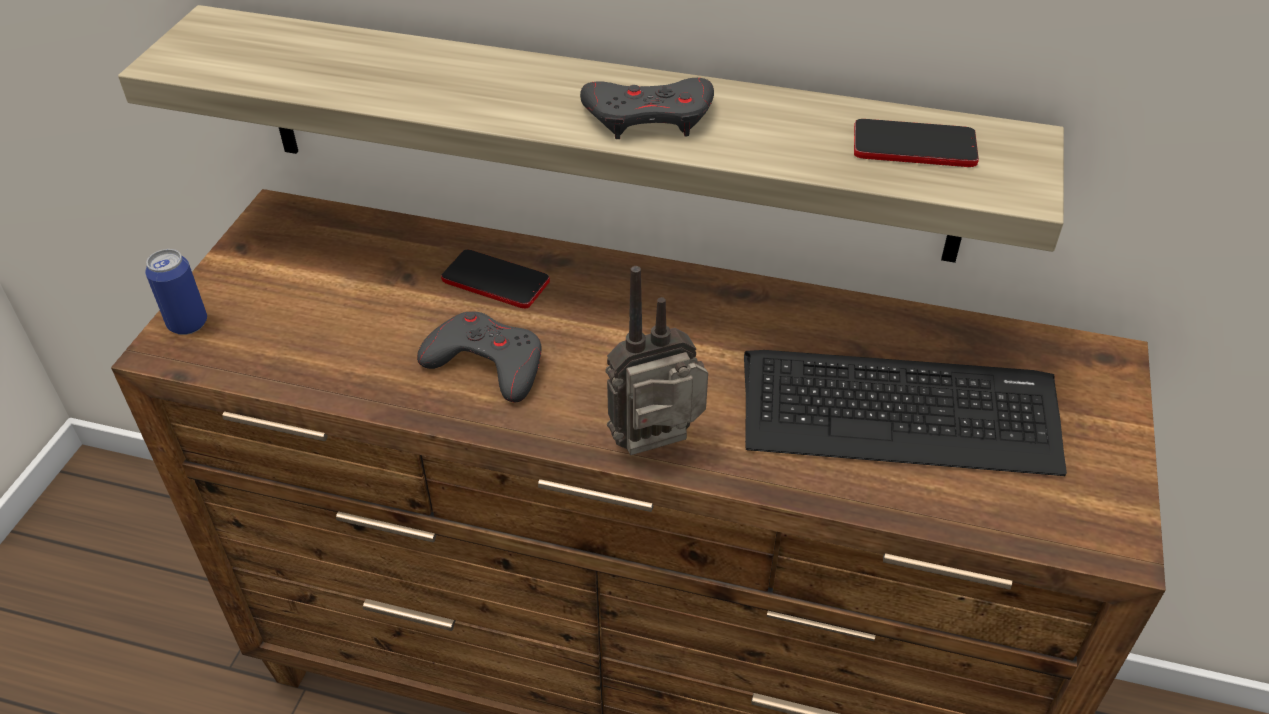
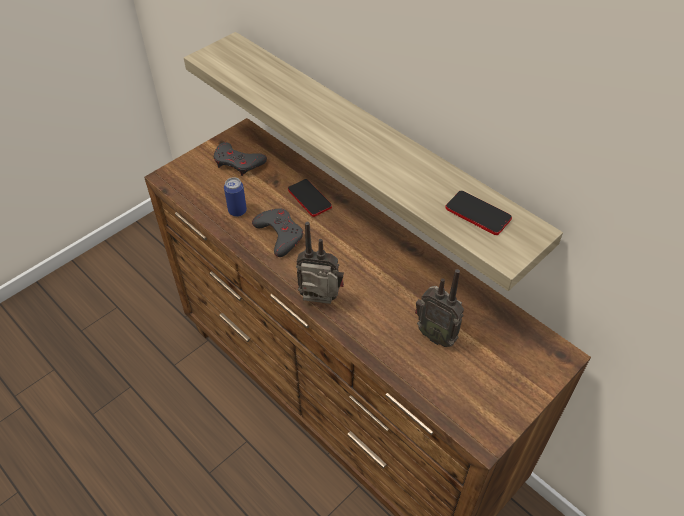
camera: 30 degrees right, 5 degrees up
(188, 323) = (181, 169): can -> can (237, 211)
(649, 117) = (372, 153): grey game controller -> grey game controller (238, 162)
(899, 413) = (436, 335): keyboard -> radio

